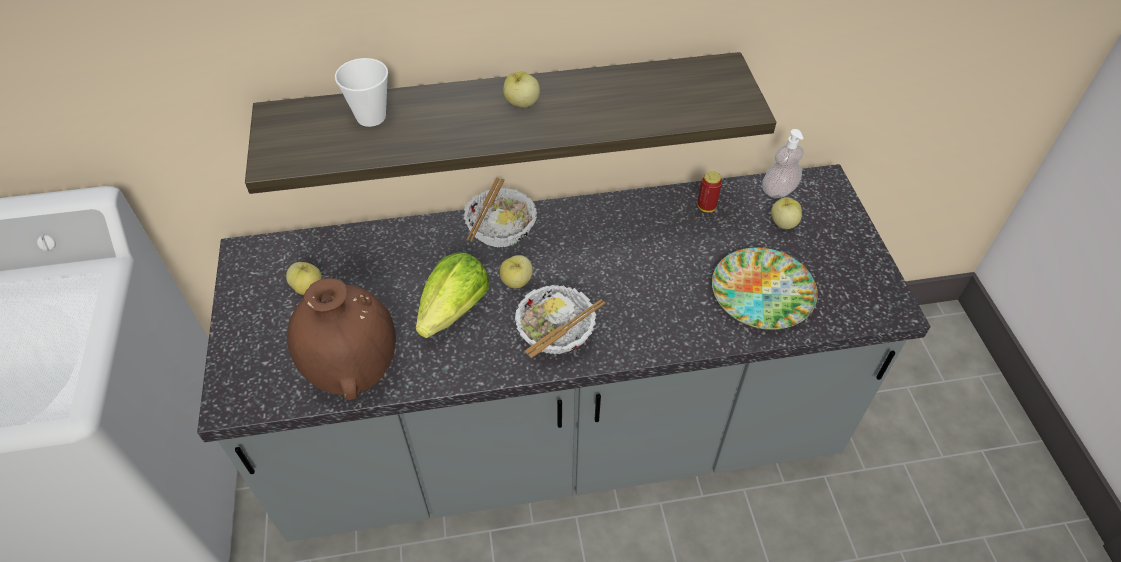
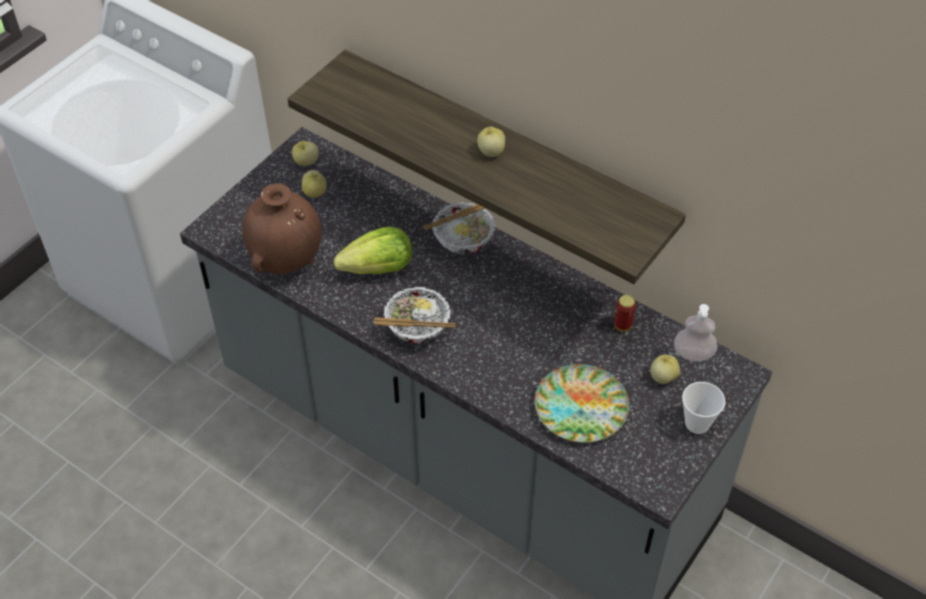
camera: 45 degrees right, 0 degrees up
(371, 117) = (395, 102): cup -> cup (697, 423)
(517, 282) = (435, 279): apple -> apple (306, 162)

